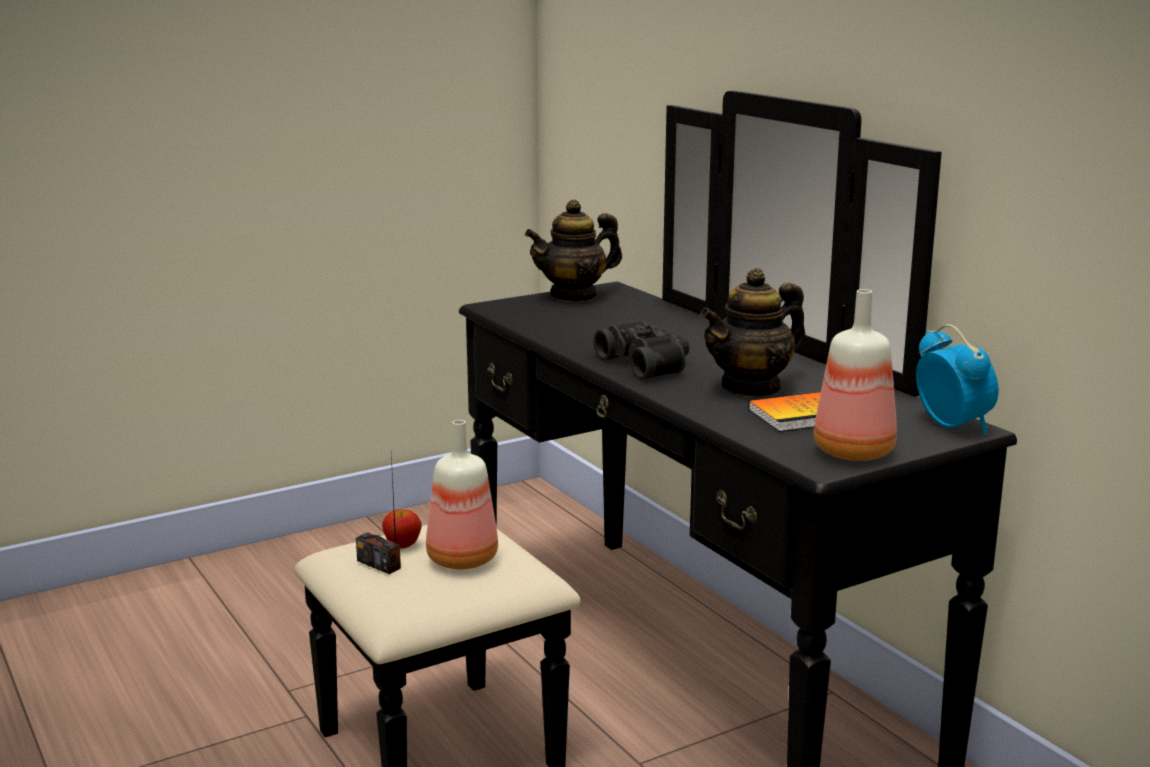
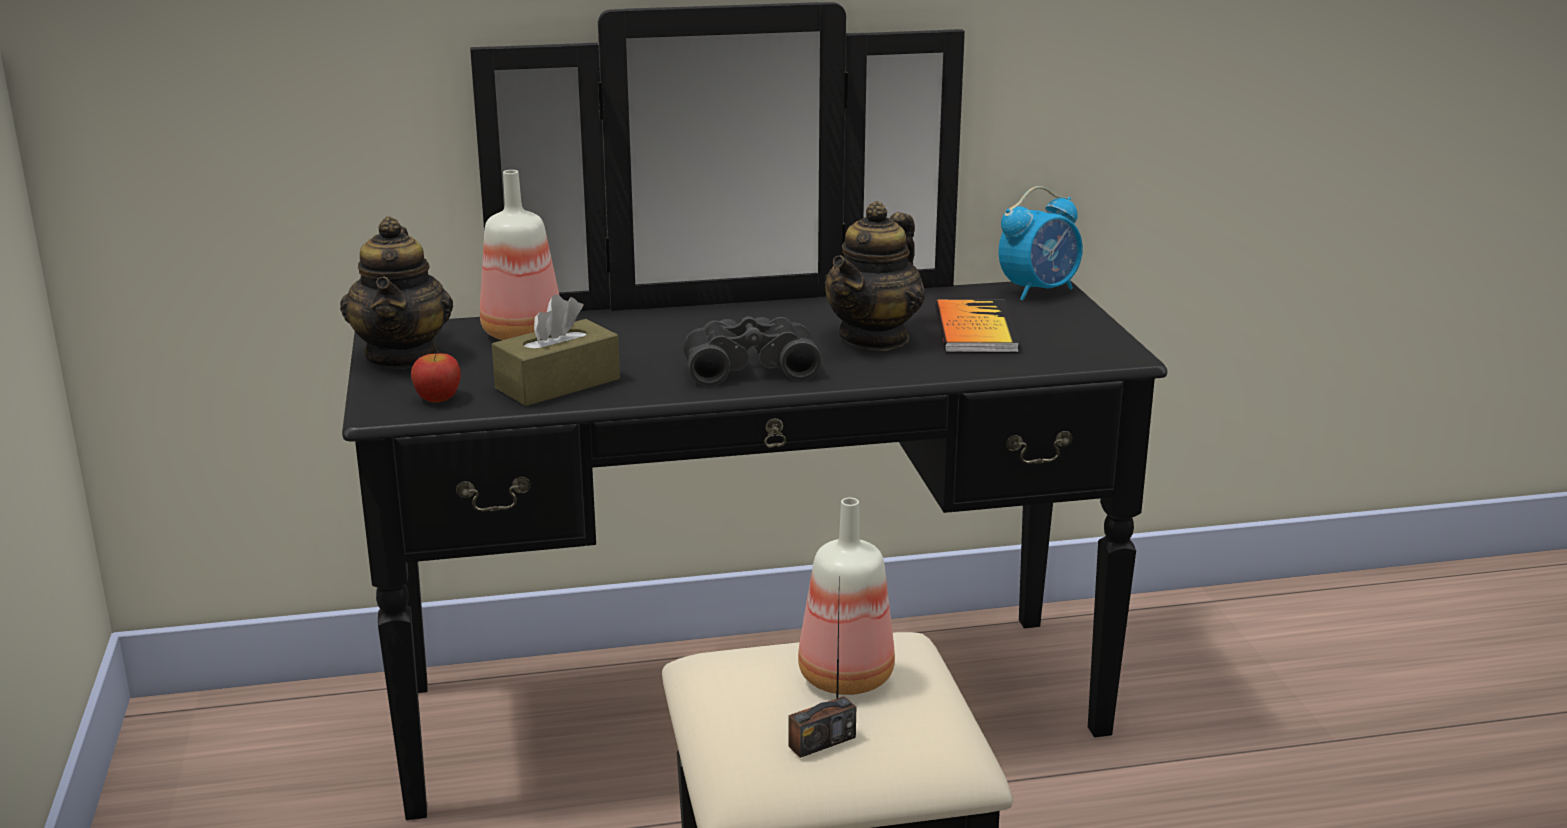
camera: 70 degrees left, 5 degrees up
(402, 545) = (773, 715): apple -> apple (438, 399)
(566, 329) = (557, 384): none -> brown tissue box
(752, 387) = (874, 338): teapot -> teapot turned 45 degrees clockwise
(856, 451) = (1089, 336): bottle -> bottle (522, 332)
(953, 425) = (1039, 291): alarm clock -> alarm clock turned 150 degrees clockwise

